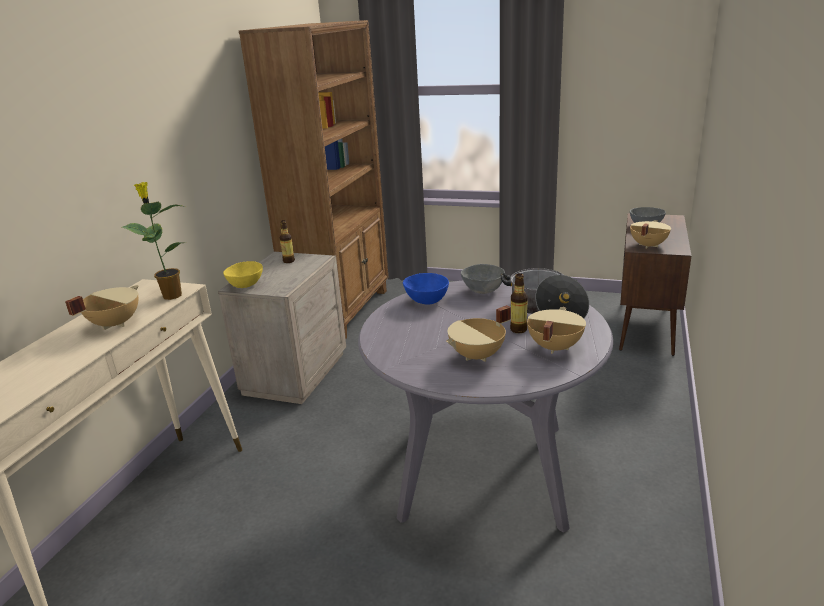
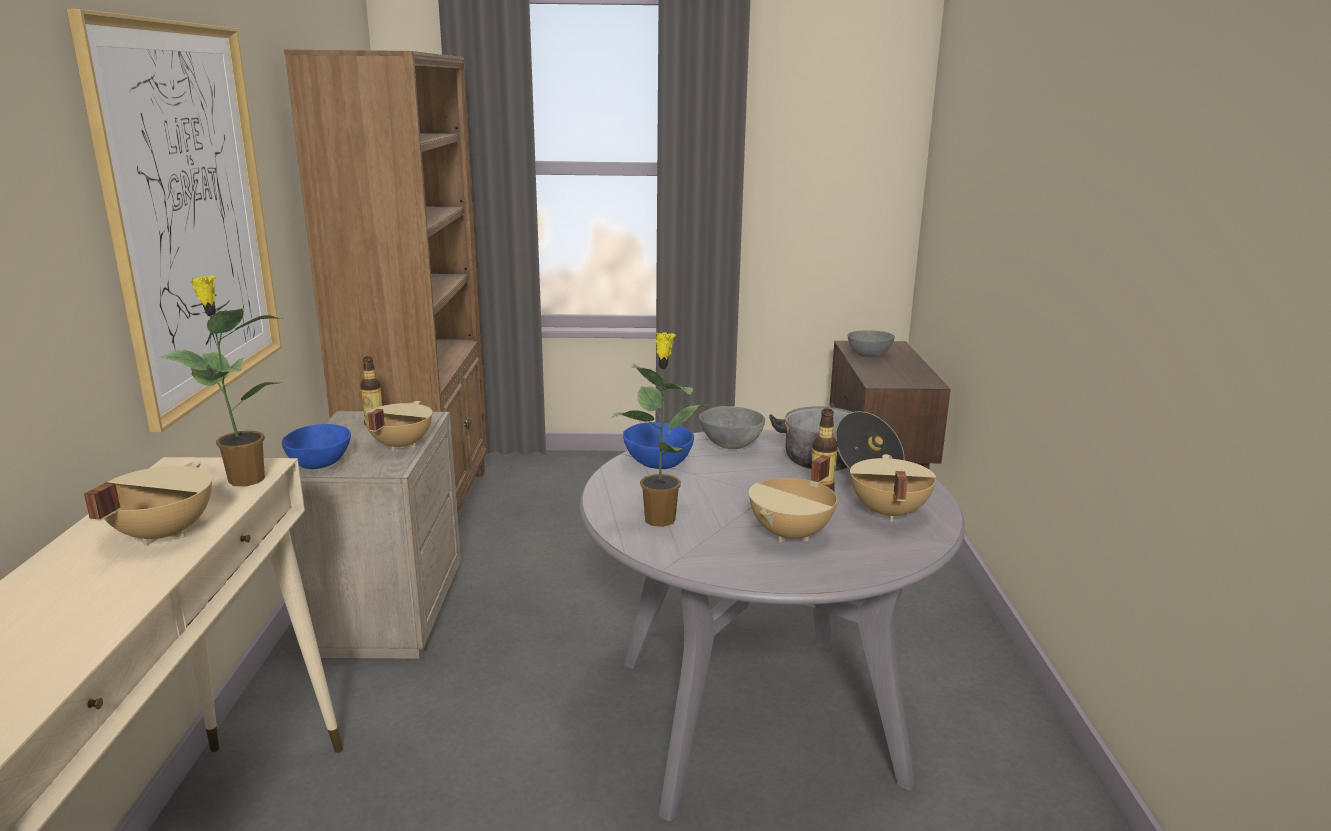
camera: 20 degrees left, 5 degrees down
(166, 139) = (191, 214): none -> picture
(246, 285) = (321, 463): yellow bowl -> blue bowl
(403, 337) = (660, 518): none -> potted plant
(647, 245) = (888, 379): beige cooking pot -> beige cooking pot (399, 445)

